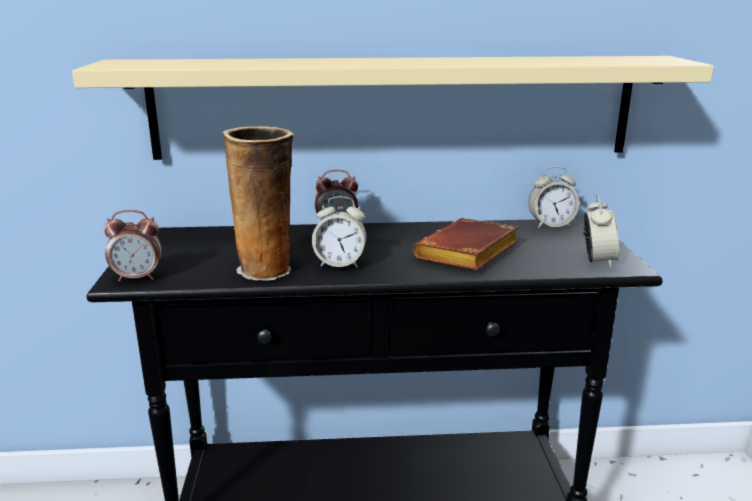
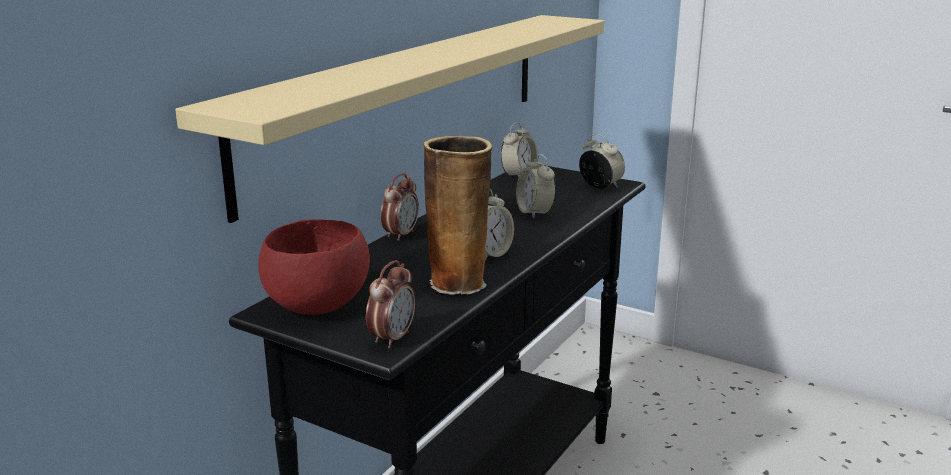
camera: 55 degrees left, 0 degrees up
(174, 242) = (316, 305): none -> red bowl
(468, 254) = (535, 213): brown book -> alarm clock

